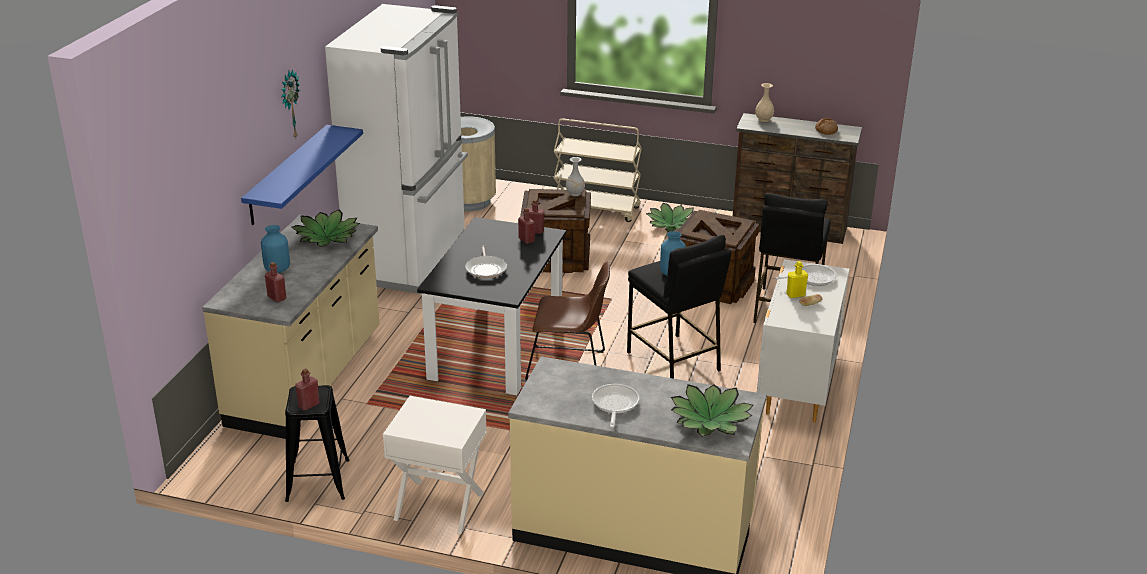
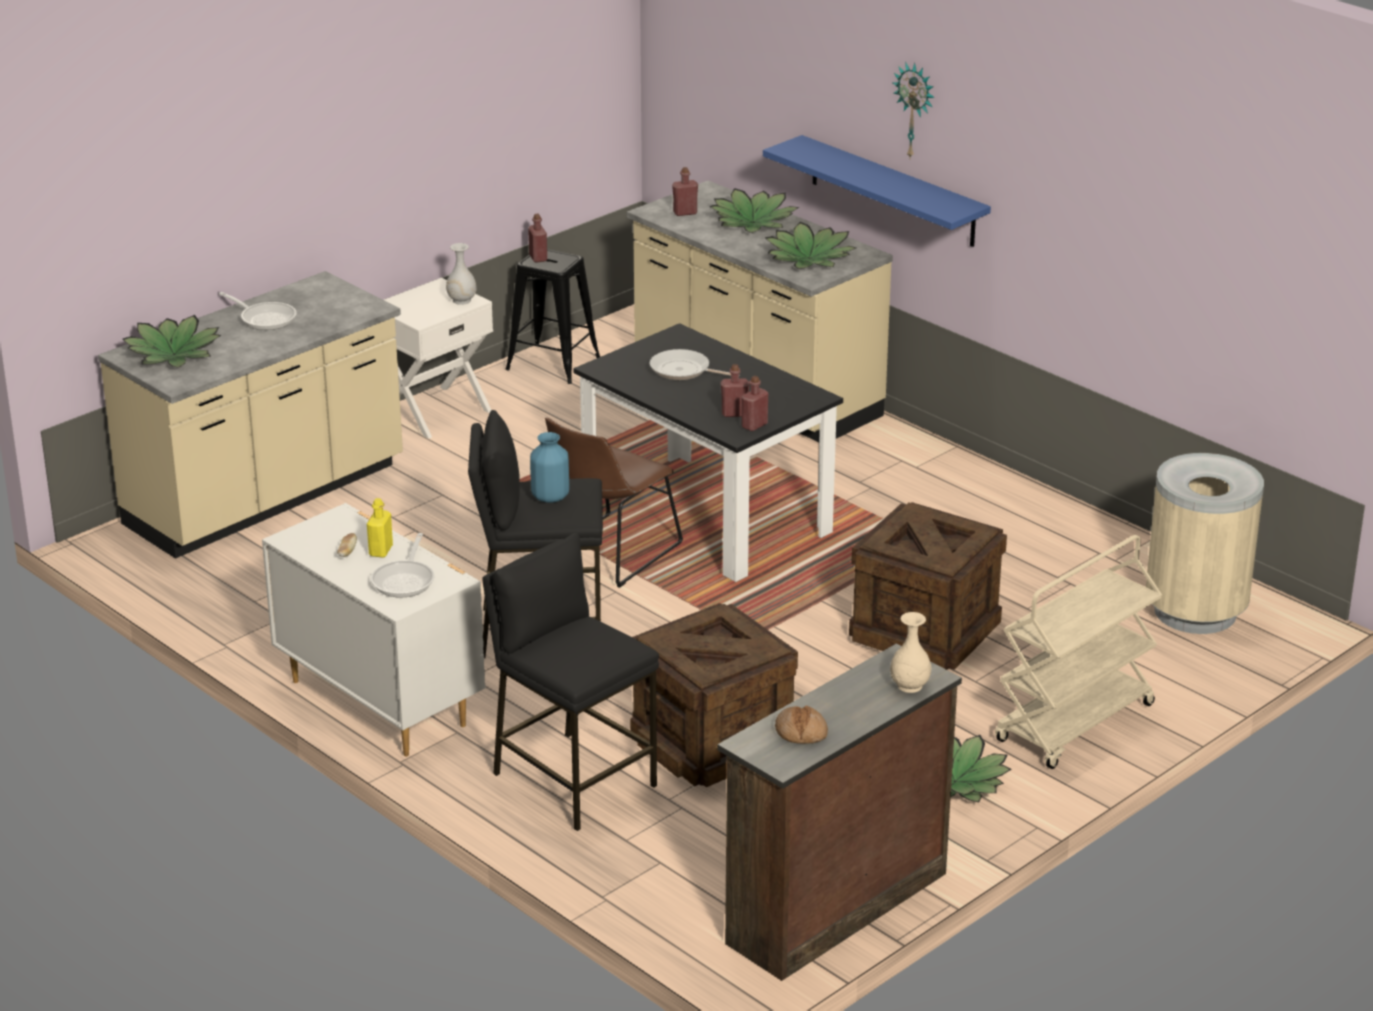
camera: 120 degrees right, 0 degrees up
(277, 269) = (753, 222): blue vase -> potted plant
(411, 259) = (1016, 517): white fridge -> none
(575, 193) = (945, 559): white vase -> white vase (461, 300)

